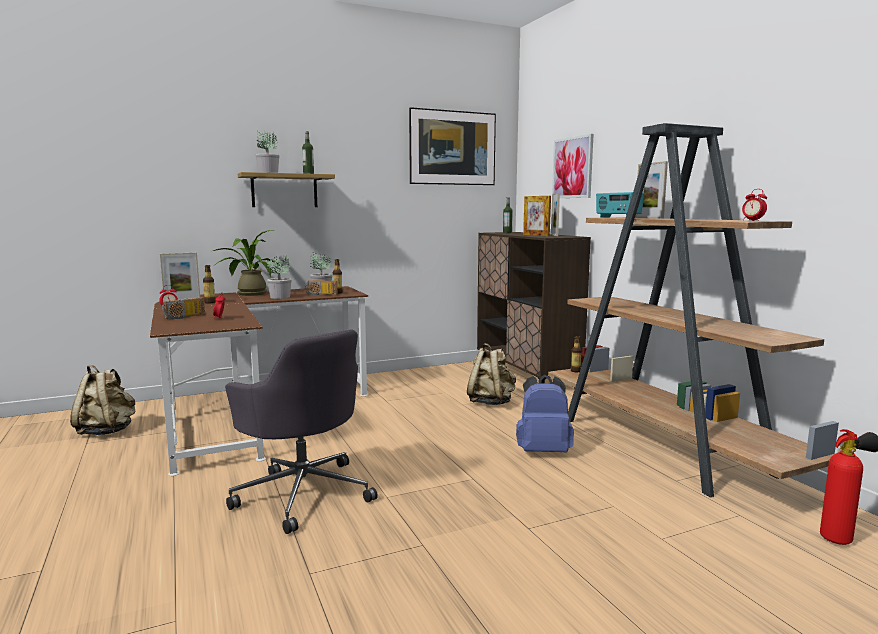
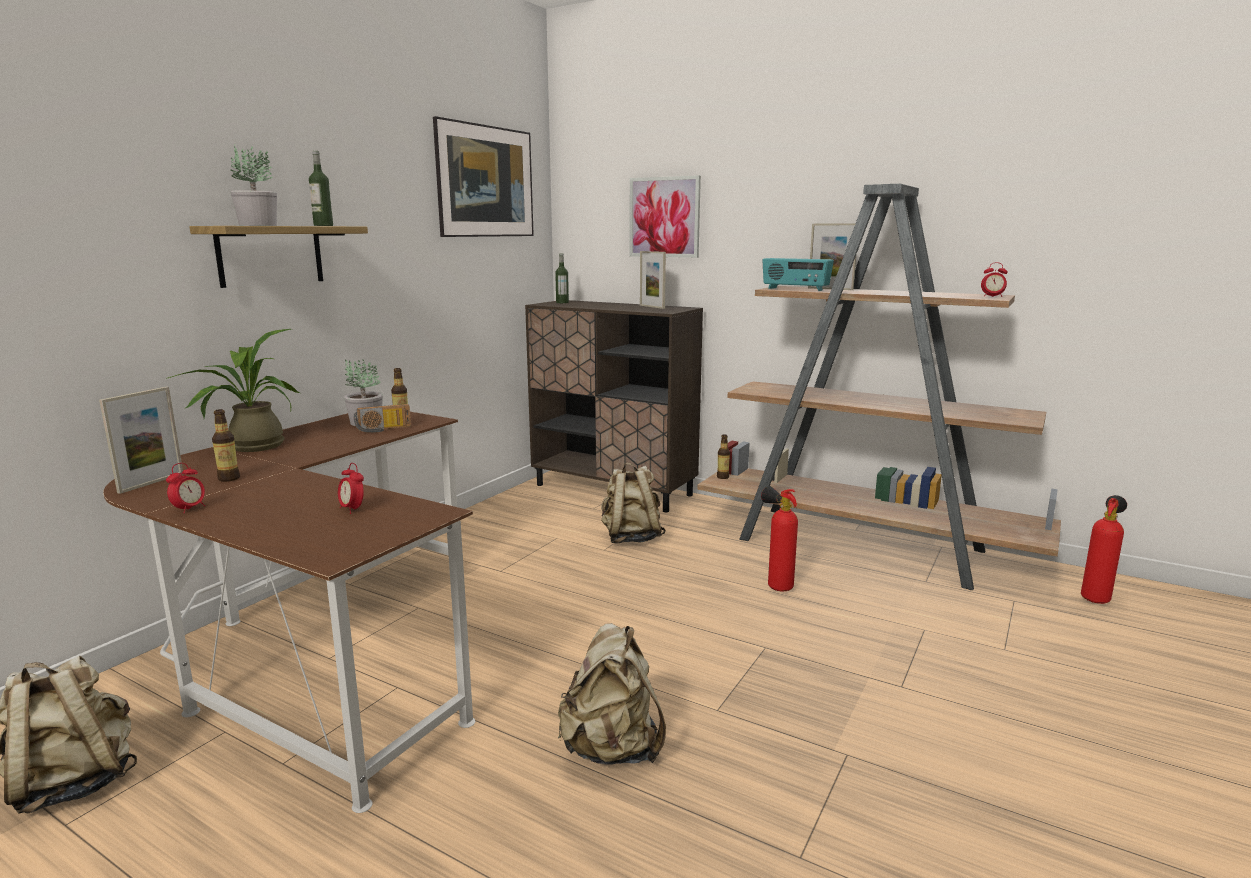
camera: 35 degrees left, 5 degrees up
(185, 317) = (277, 520): radio -> none
(280, 297) = (330, 445): potted plant -> none
(303, 493) = (612, 749): grey office chair -> beige backpack
(536, 235) = (631, 308): picture frame -> none
(543, 451) = (776, 586): blue backpack -> fire extinguisher

